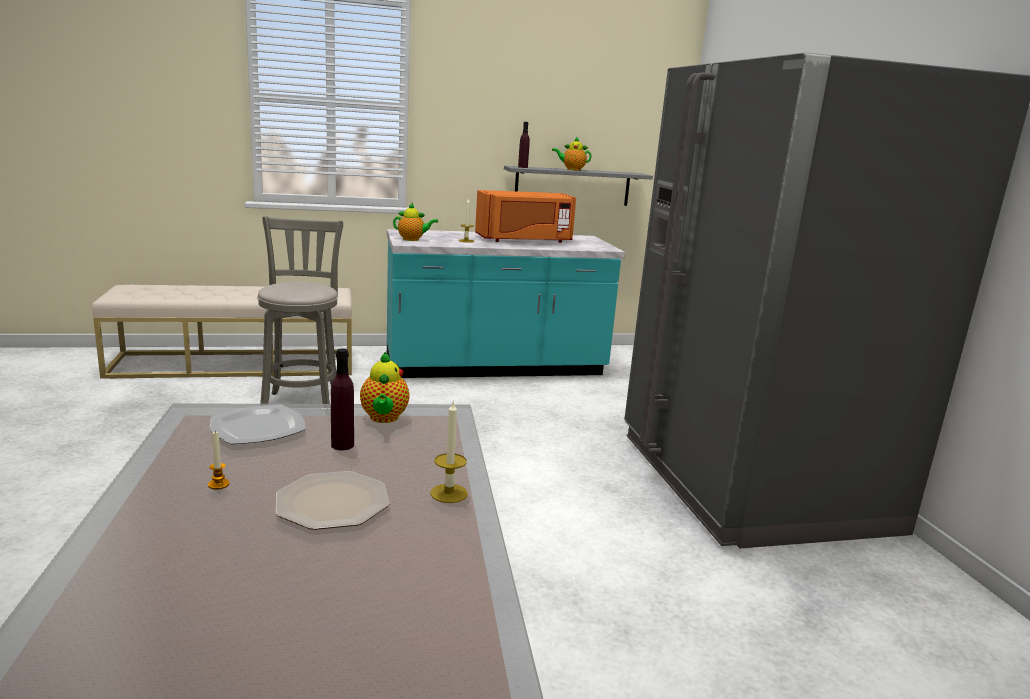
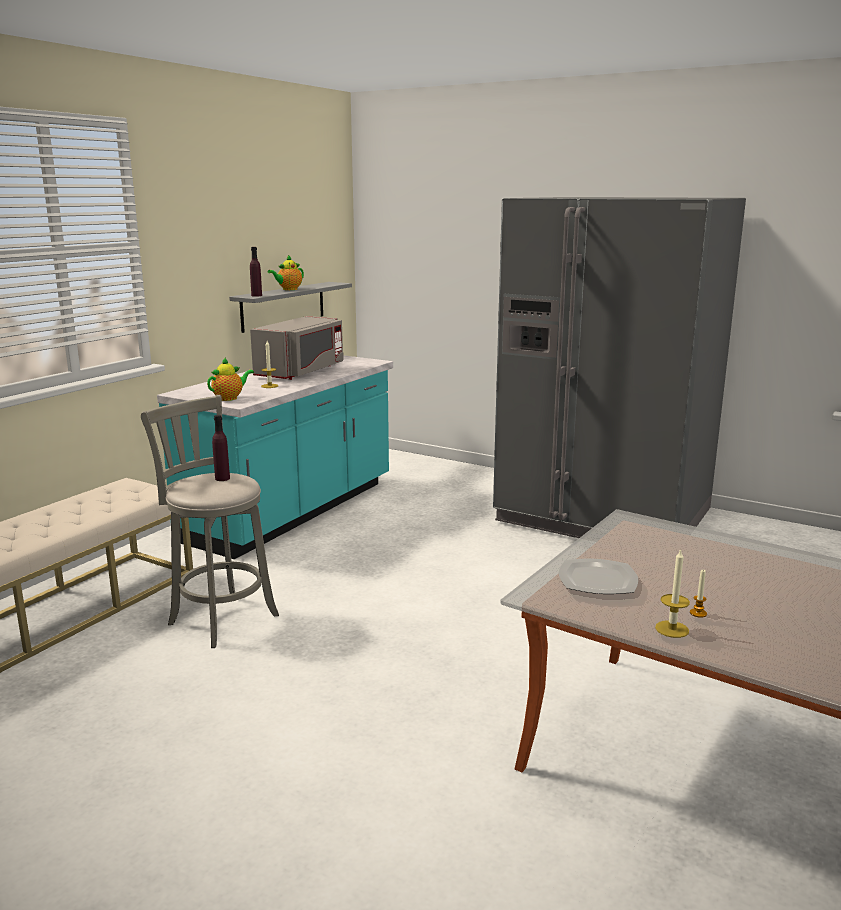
camera: 45 degrees left, 0 degrees up
(331, 503) = (756, 587): plate -> none
(342, 445) = (659, 562): purple bottle -> purple bottle (222, 478)
(384, 418) = (619, 538): teapot -> none
(449, 493) = (766, 553): candle -> candle (672, 629)
(524, 240) = (301, 372): orange microwave -> grey microwave

